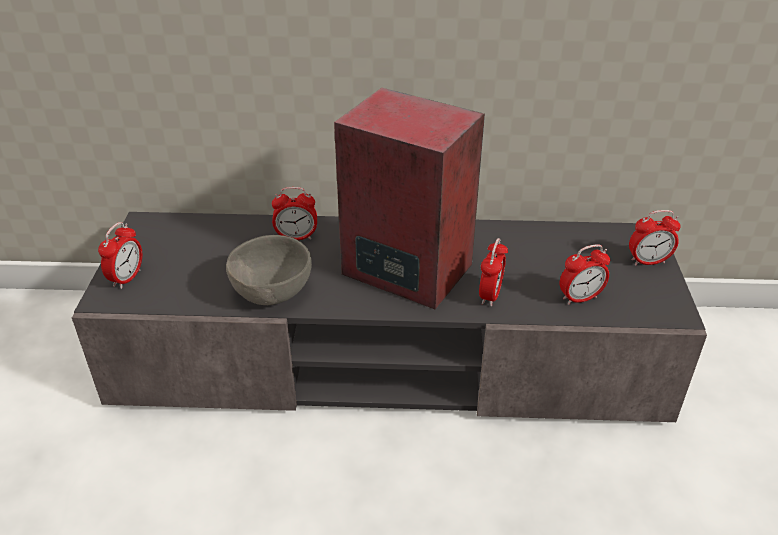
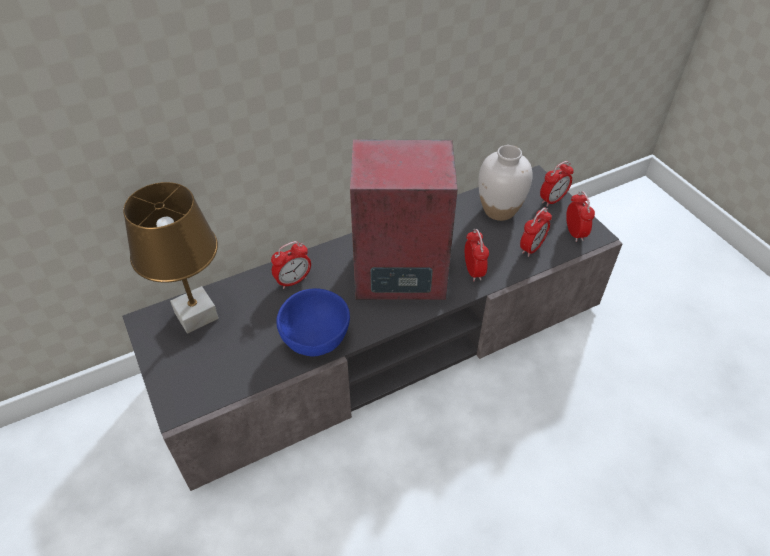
camera: 30 degrees left, 10 degrees up
(127, 278) = (181, 380): alarm clock -> alarm clock (574, 233)
(186, 234) = (196, 316): none -> brown table lamp
(271, 293) = (315, 339): grey bowl -> blue bowl
(571, 250) = (499, 210): none -> white vase

